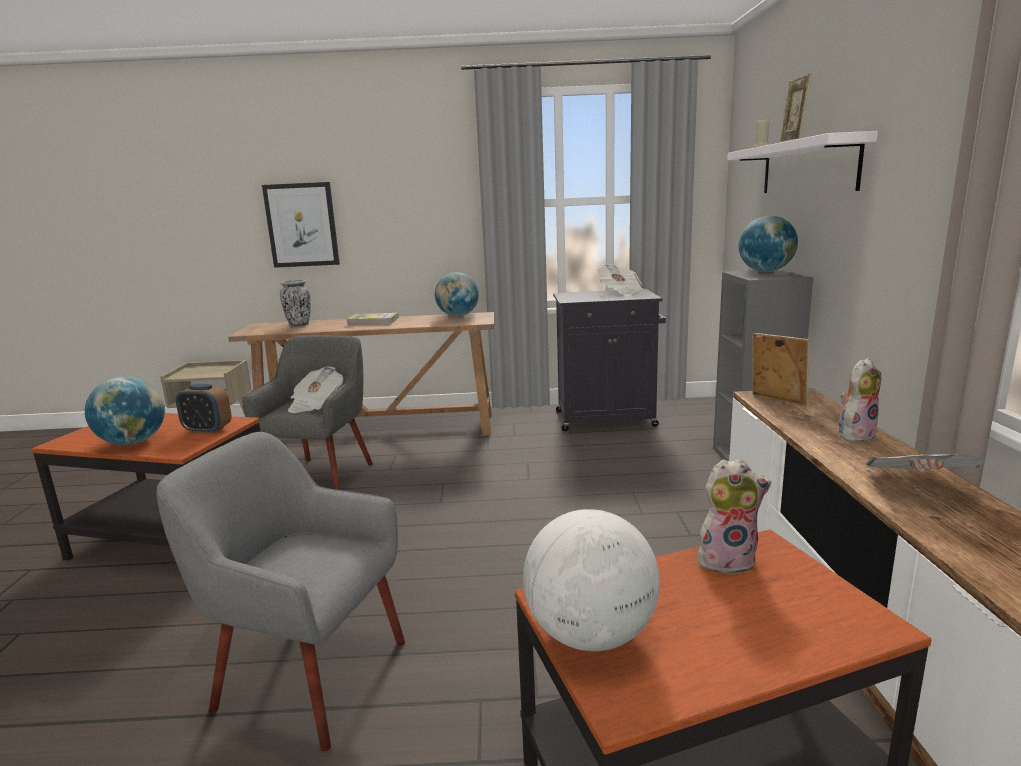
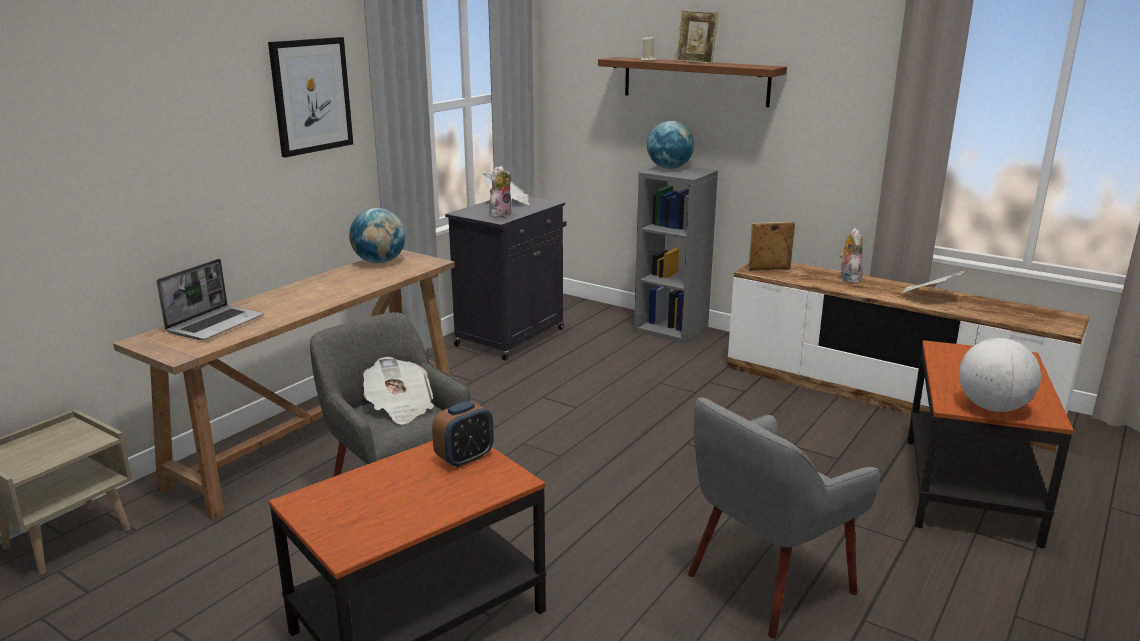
camera: 55 degrees left, 5 degrees up
(133, 442) = (436, 503): globe -> none
(299, 325) = (216, 324): vase -> laptop
(302, 225) = (149, 173): picture -> picture (311, 96)
(373, 322) = (305, 293): book -> none
(727, 560) = (947, 359): plush toy -> plush toy (500, 214)
(807, 167) = (695, 81): white shelf -> brown shelf

